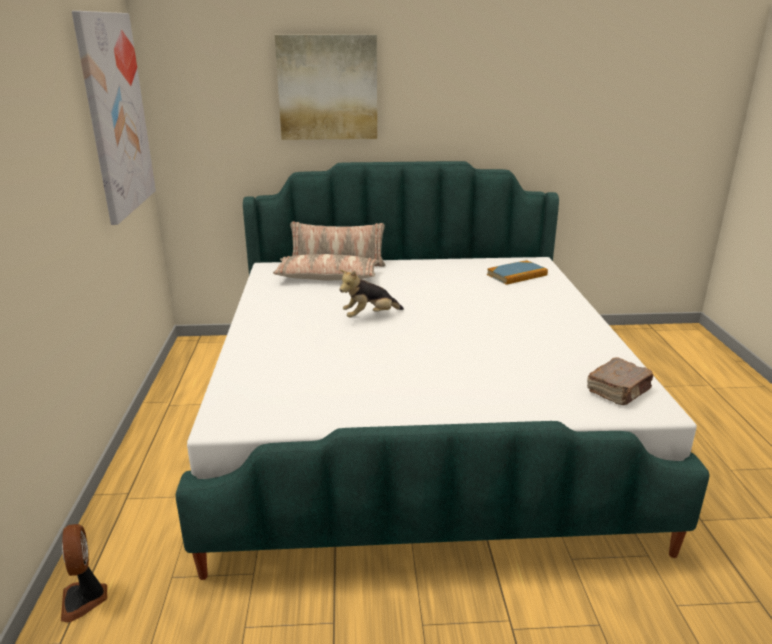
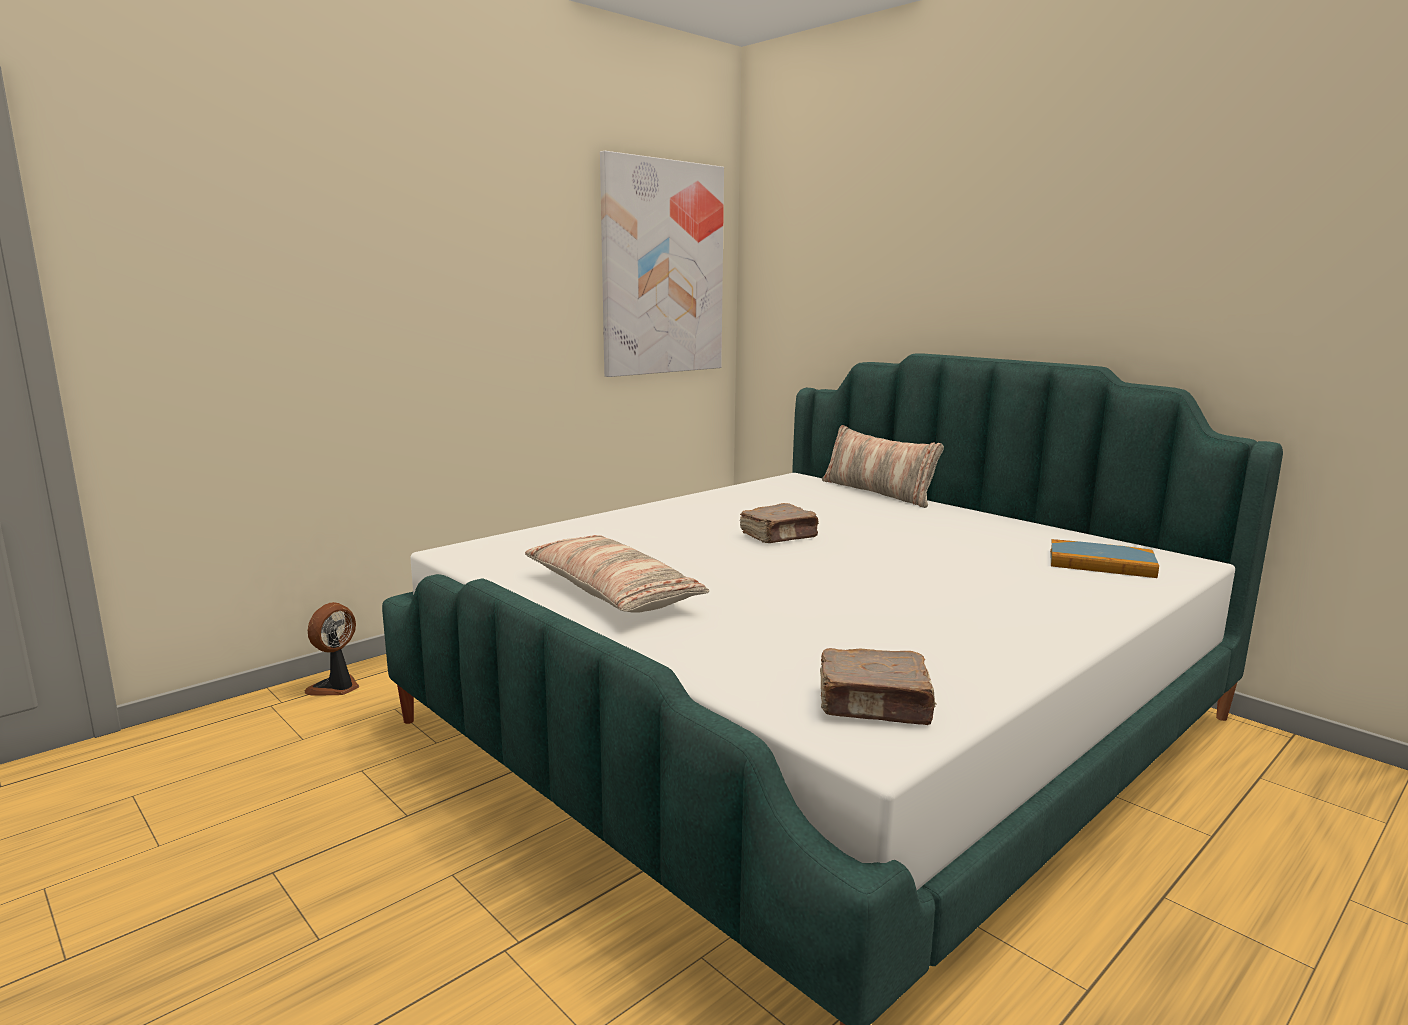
camera: 50 degrees right, 10 degrees down
(327, 88) = (922, 249): picture -> none
(327, 278) = (829, 499): pillow -> pillow (610, 593)
(369, 316) = (779, 536): plush toy -> brown book

